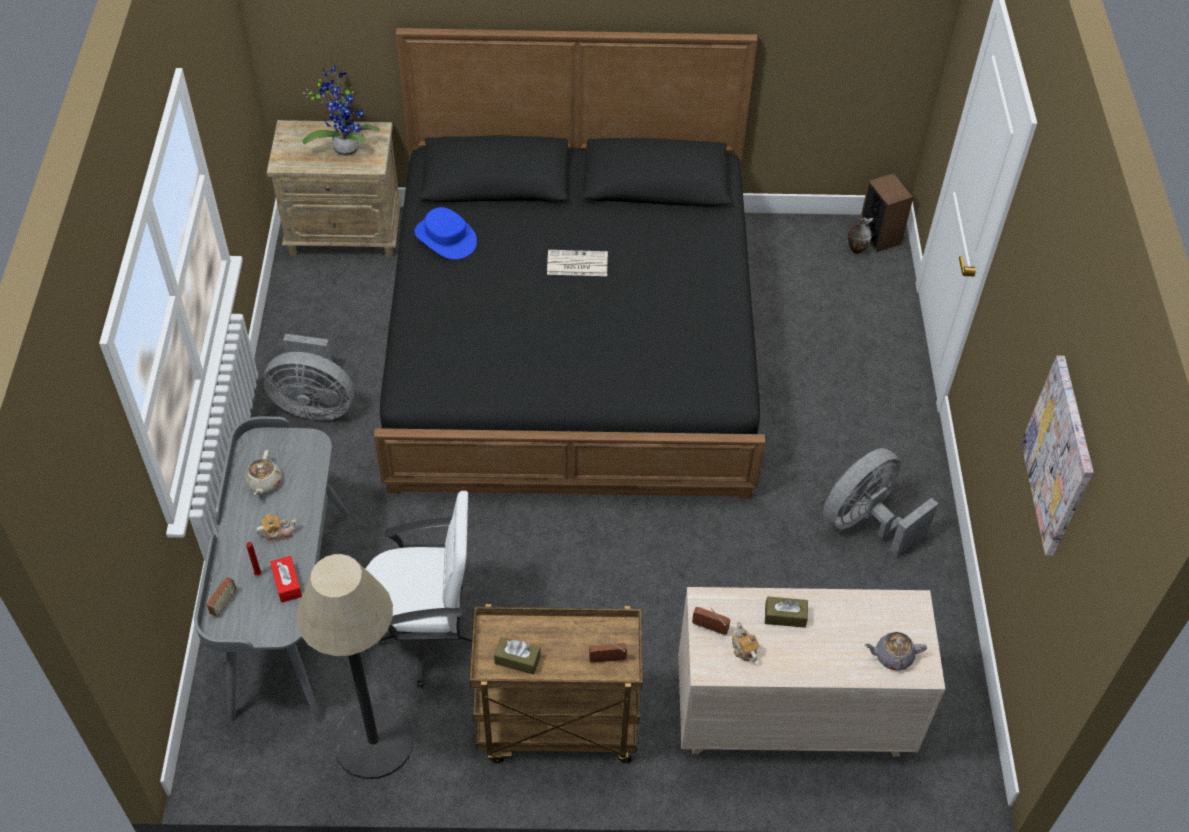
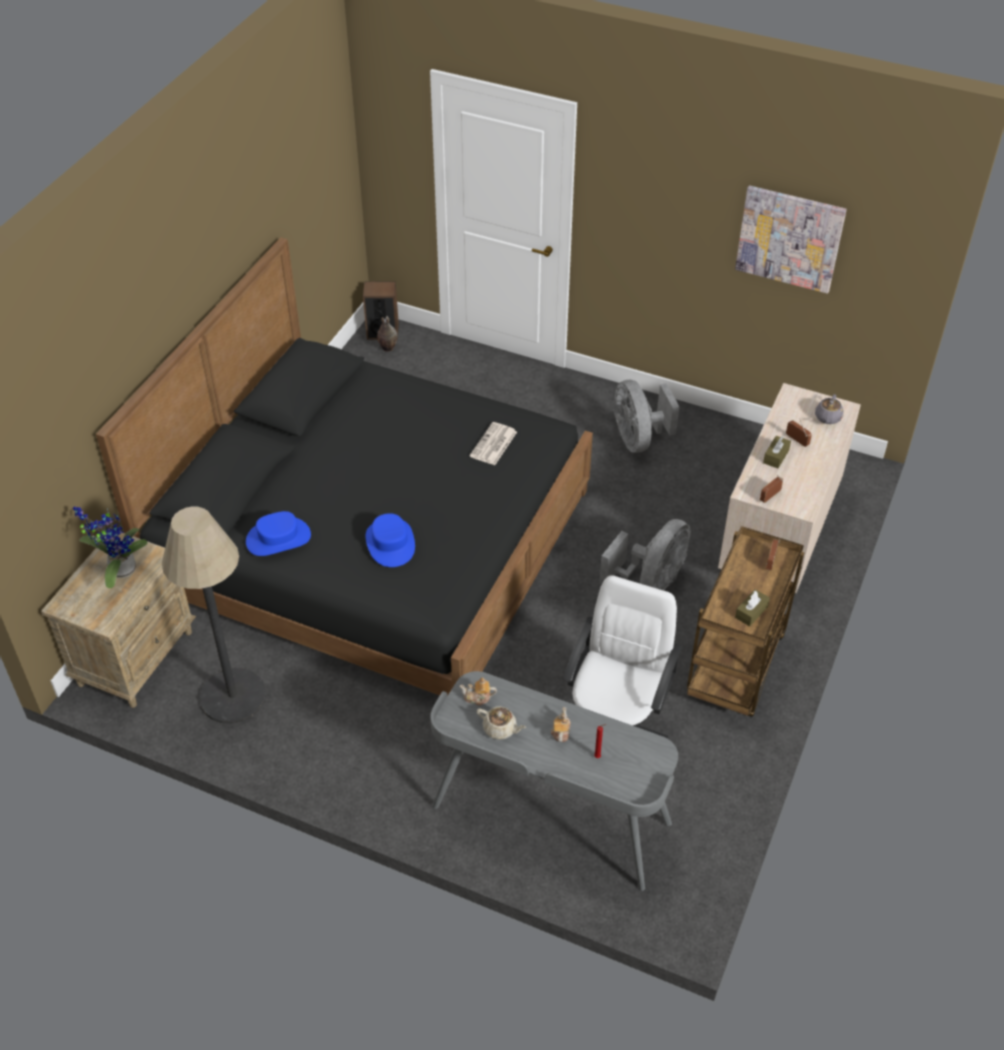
camera: 65 degrees left, 5 degrees down
(223, 603) = (617, 788): radio -> radio (796, 441)
(287, 583) = (616, 739): red tissue box -> none
(314, 405) = (332, 737): grey fan -> grey fan (651, 581)
(373, 741) = (703, 790): floor lamp -> floor lamp (233, 696)
(481, 320) = (390, 543): none -> blue hat
(576, 264) = (365, 467): newspaper -> newspaper (493, 445)
(743, 649) = (794, 486): teapot -> teapot (478, 697)

